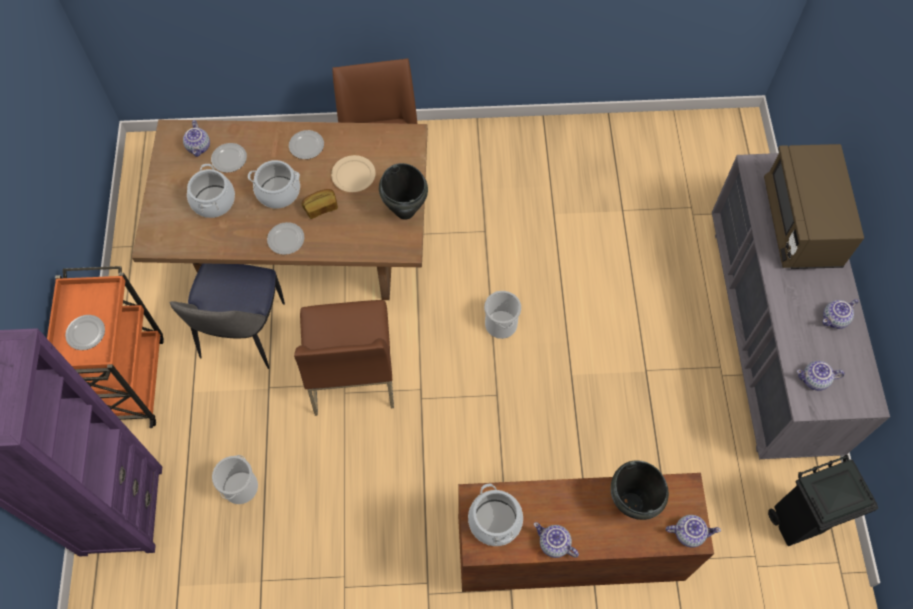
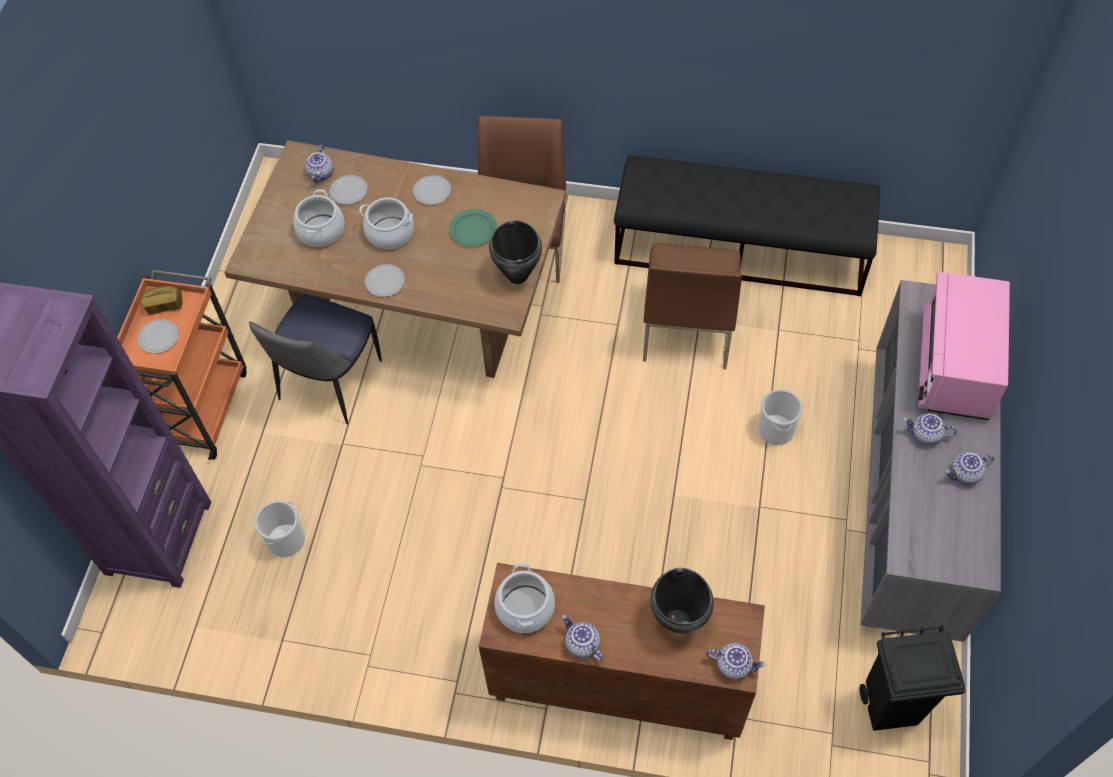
camera: 15 degrees right, 5 degrees down
(320, 207) = (430, 256): bread -> bread (164, 305)
(351, 371) = (433, 444): brown chair -> brown chair (686, 327)
(353, 175) = (473, 230): beige plate -> green plate
(501, 324) = (609, 426): bucket -> bucket (776, 430)
(573, 145) = (741, 250): none -> black bench
(801, 224) = (954, 366): brown microwave -> pink microwave
(814, 380) = (922, 535): teapot -> teapot (925, 436)

